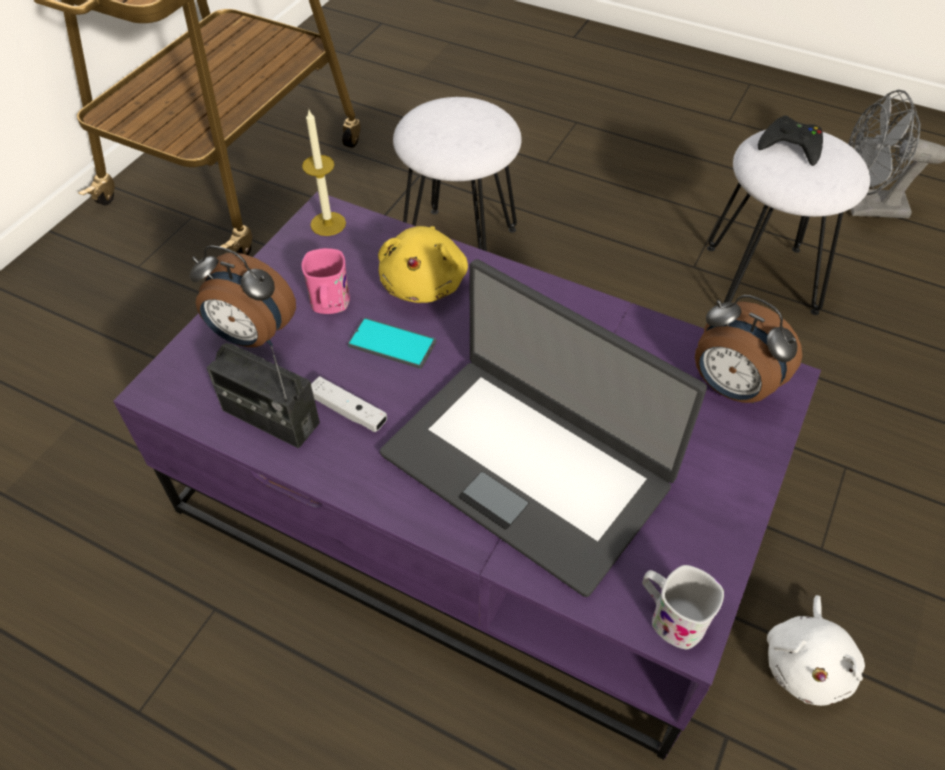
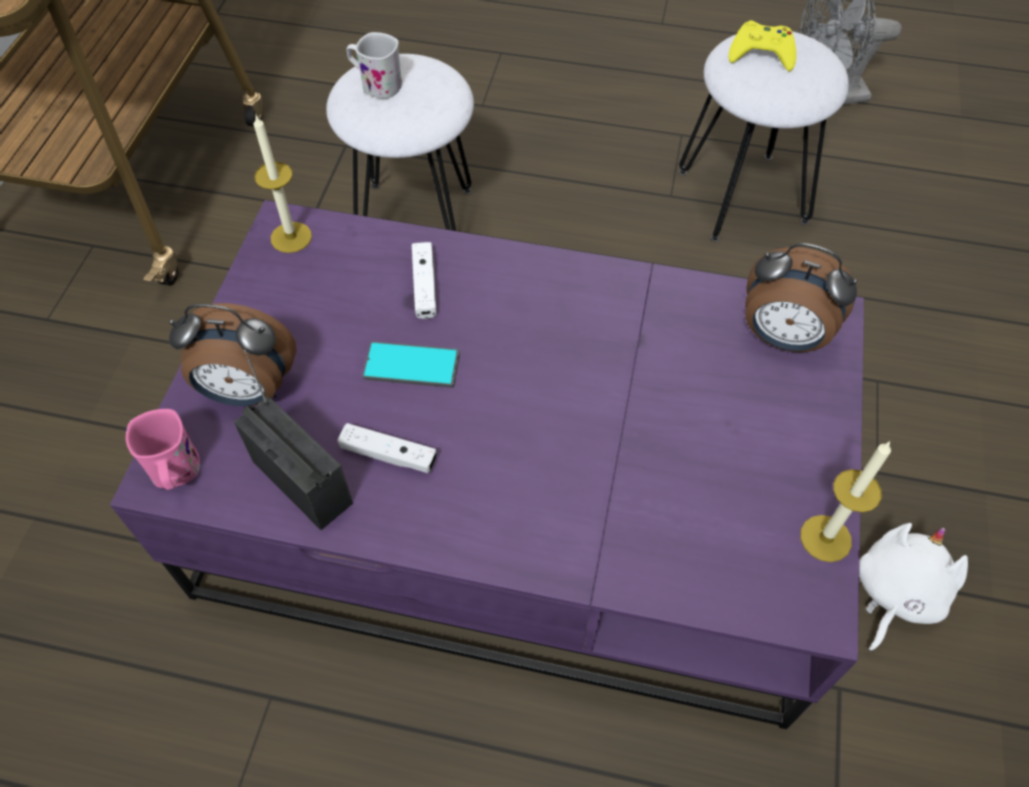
camera: 15 degrees left, 5 degrees up
(270, 417) = (303, 481): radio -> radio turned 150 degrees counterclockwise
(329, 306) = (326, 335): pink mug -> pink mug (176, 474)
(425, 283) = (424, 286): yellow plush toy -> white game controller
(528, 466) = (603, 472): laptop -> none
(670, 616) = (797, 599): white mug -> white mug (376, 84)
(715, 569) = (825, 538): none -> candle
(791, 146) = (762, 53): black game controller -> yellow game controller
(807, 664) = (895, 594): white plush toy -> white plush toy turned 150 degrees counterclockwise

